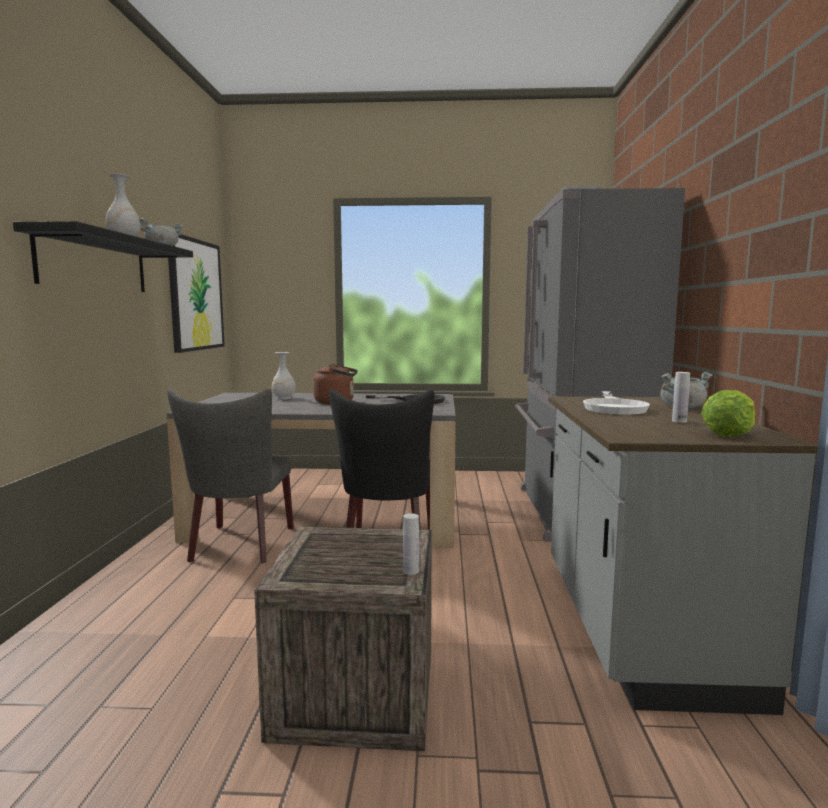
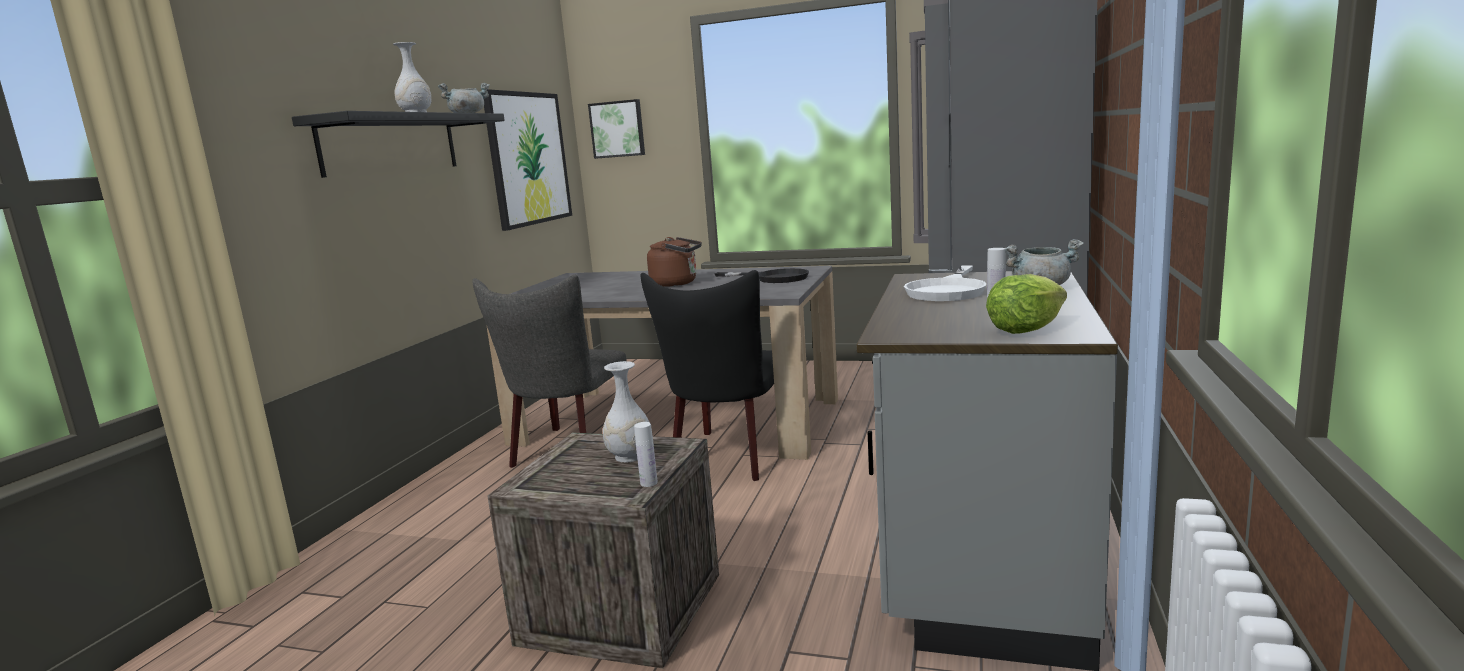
camera: 15 degrees right, 5 degrees up
(265, 280) = (617, 129): none -> picture
(283, 398) = (622, 279): white vase -> white vase (629, 456)

